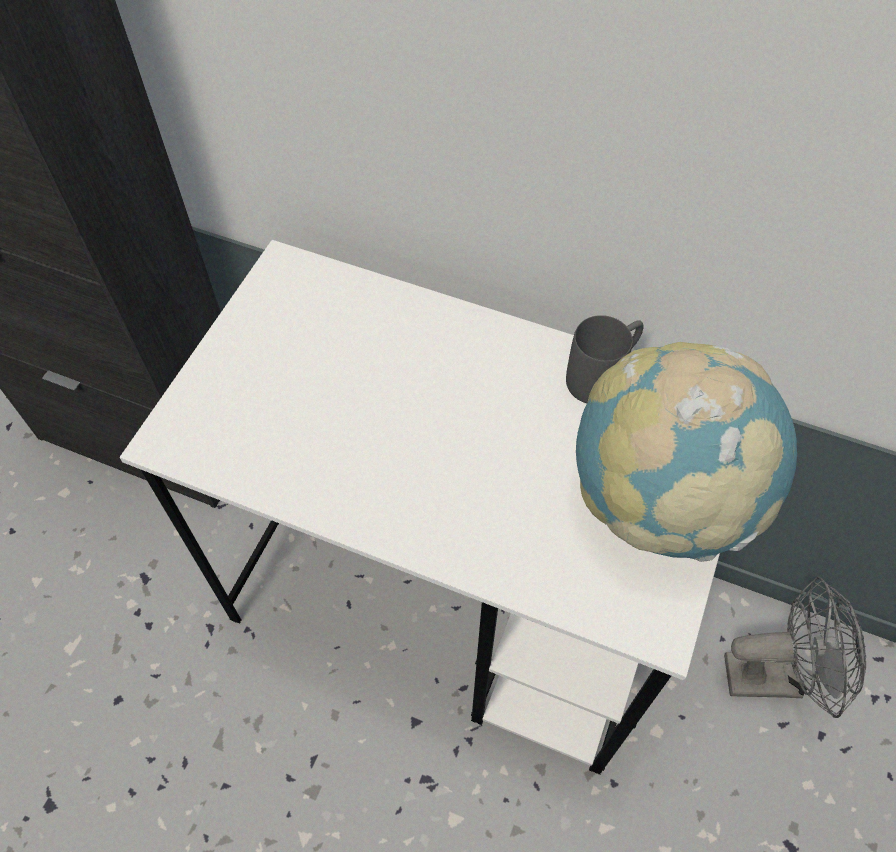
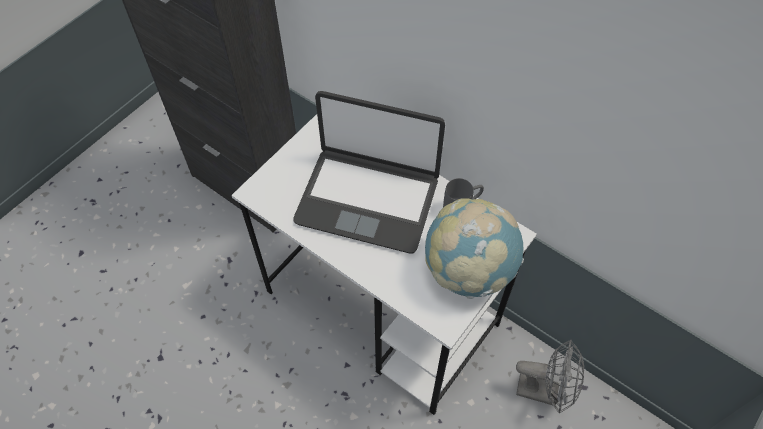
camera: 15 degrees right, 0 degrees up
(411, 401) = (368, 199): none -> laptop

